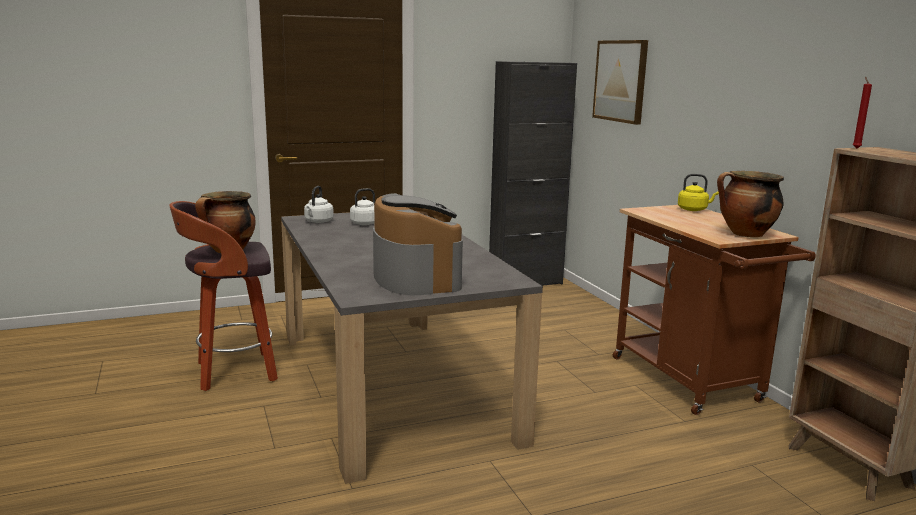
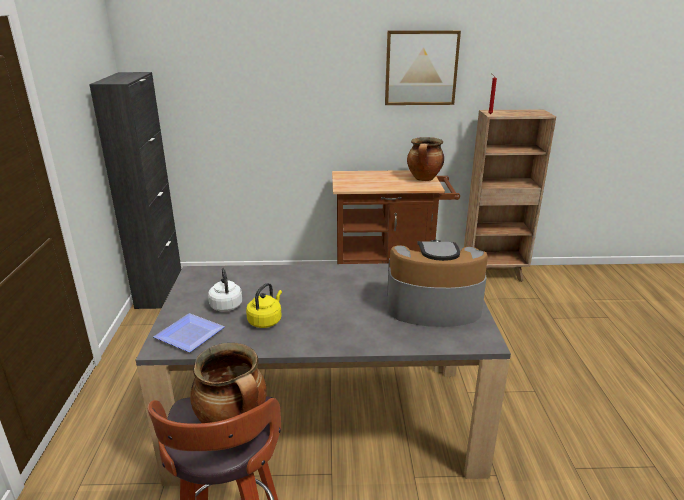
camera: 70 degrees left, 10 degrees up
(318, 221) = (192, 334): white kettle -> plate
(621, 81) = (215, 85): picture -> picture (421, 68)
(694, 209) = (352, 174): yellow kettle -> yellow kettle (266, 320)

